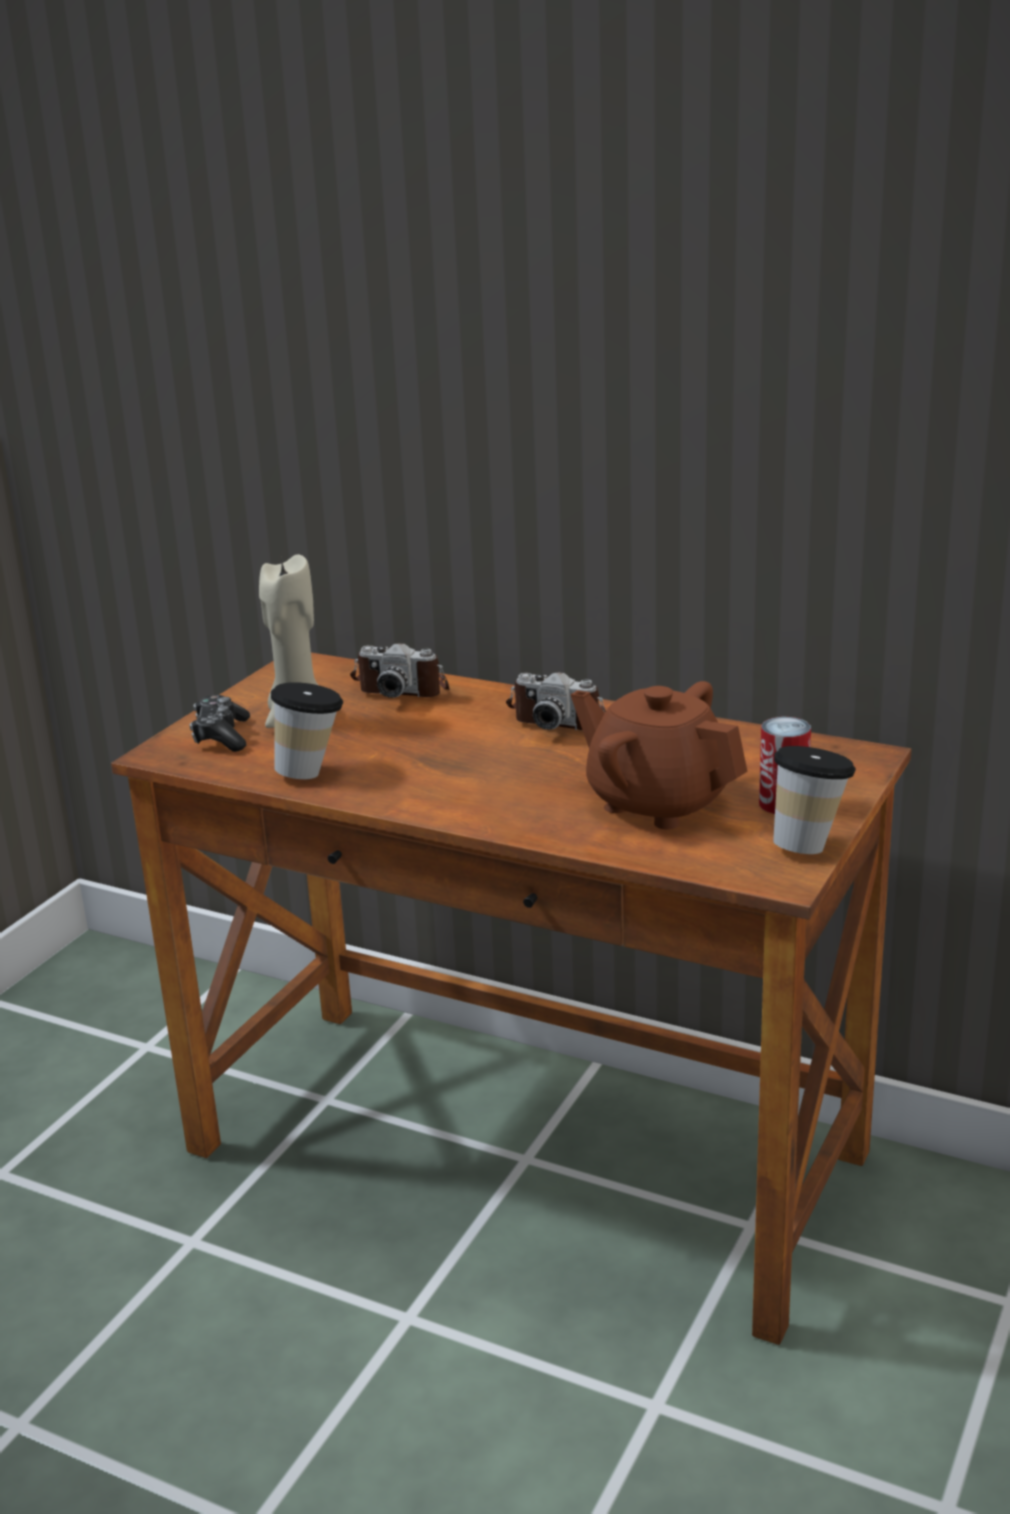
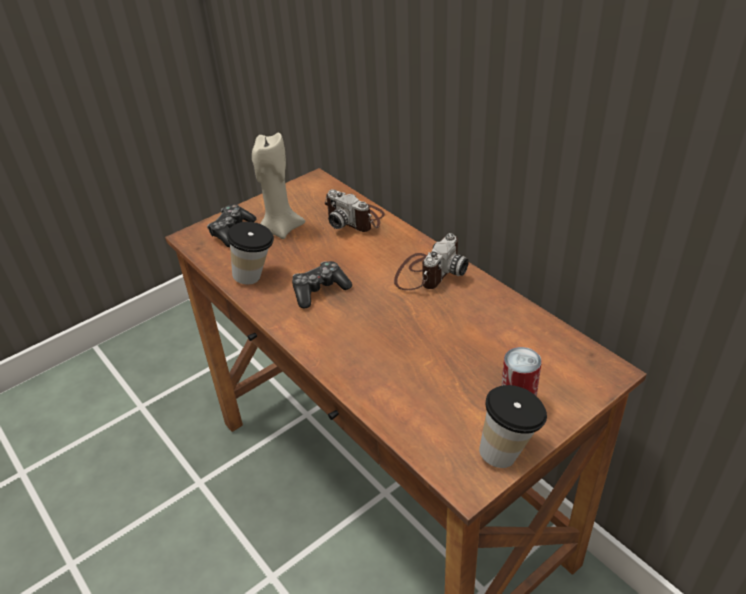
camera: 25 degrees right, 15 degrees up
(422, 765) = (319, 290): none -> game controller
(561, 719) = (428, 272): camera -> camera turned 105 degrees counterclockwise
(657, 803) = (435, 373): brown teapot -> none

